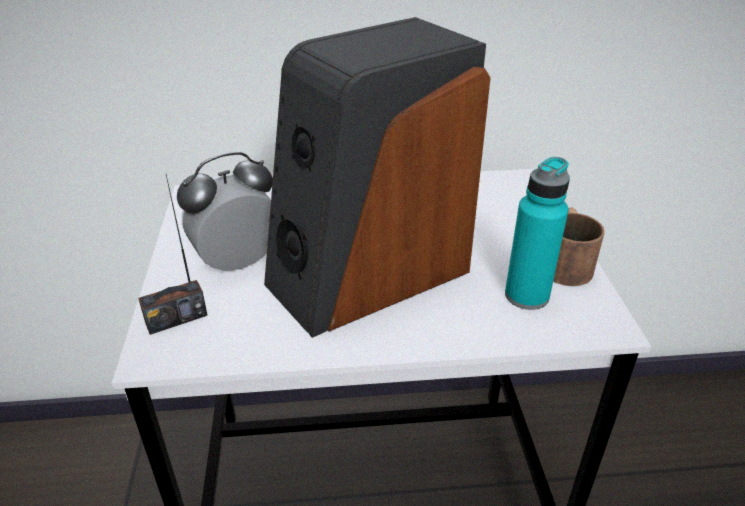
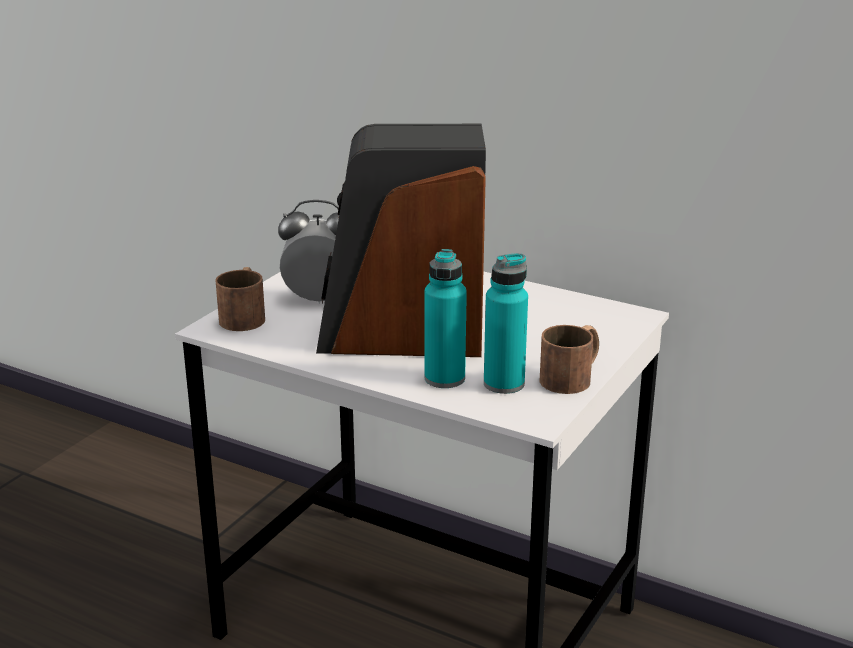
camera: 35 degrees right, 10 degrees down
(176, 318) = (245, 315): radio -> brown mug
(472, 313) = (444, 378): none -> turquoise bottle

